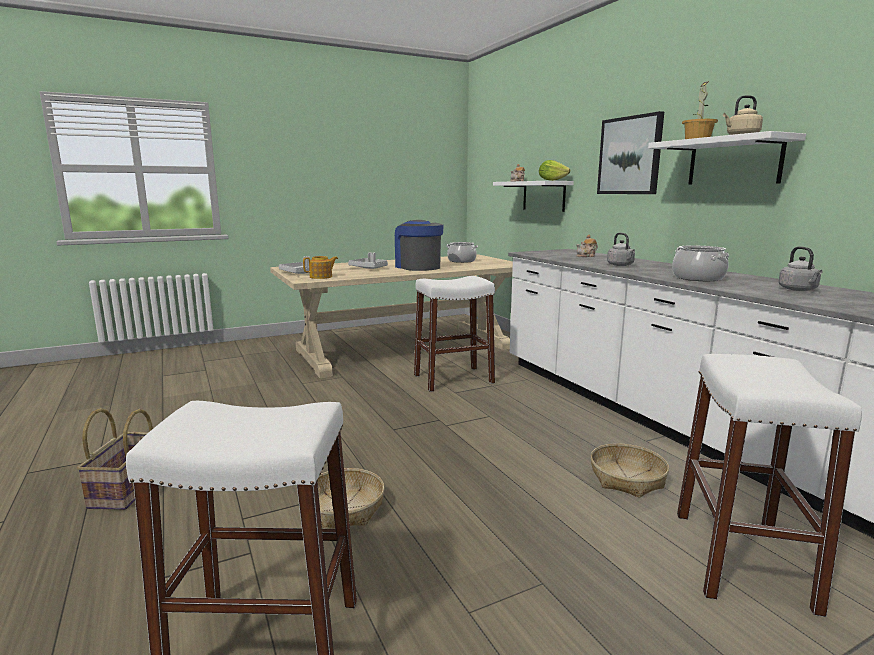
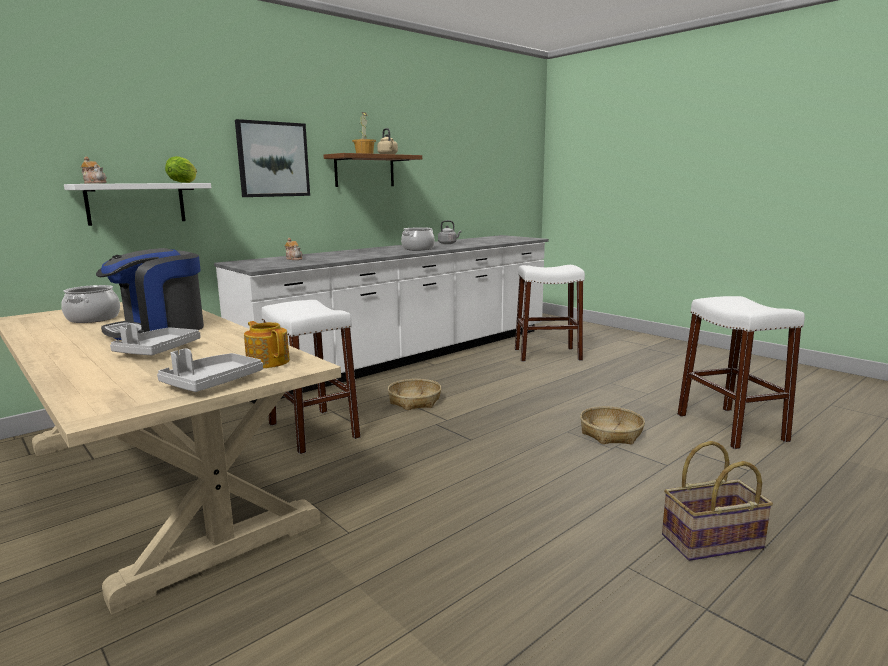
camera: 105 degrees left, 0 degrees up
(621, 265) = (359, 255): grey kettle -> none
(627, 479) = (492, 369): basket -> basket (414, 401)
(734, 162) = (364, 171): white shelf -> brown shelf

